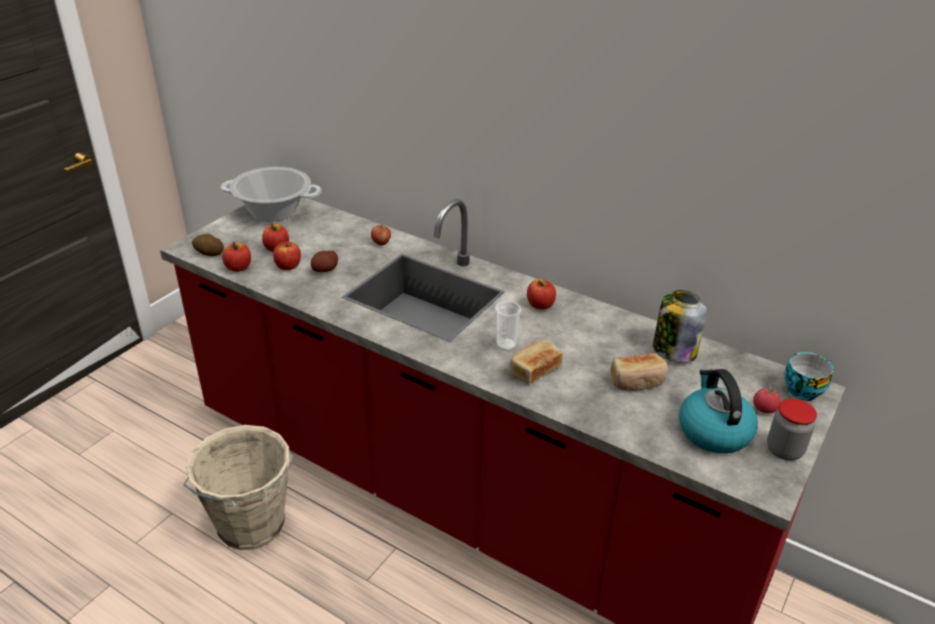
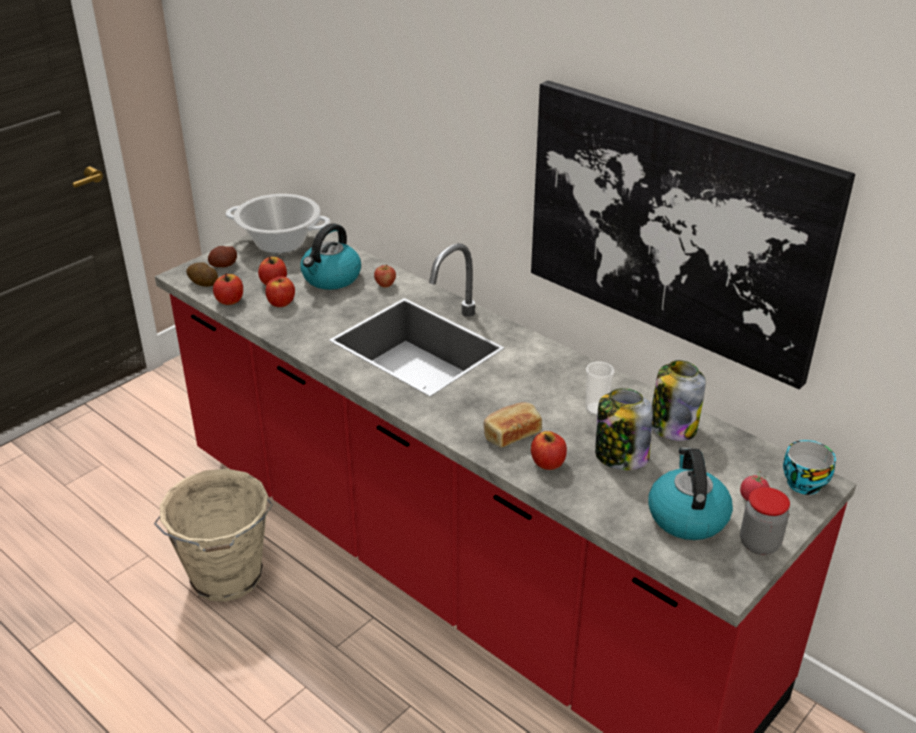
camera: 10 degrees right, 0 degrees up
(325, 270) = (318, 309): potato -> potato (224, 265)
(329, 240) = (331, 278): none -> kettle
(506, 345) = (489, 405): cup -> cup (596, 409)
(540, 305) = (539, 365): apple -> apple (548, 463)
(637, 381) = (620, 456): bread -> jar
(668, 170) = (673, 228): none -> picture

